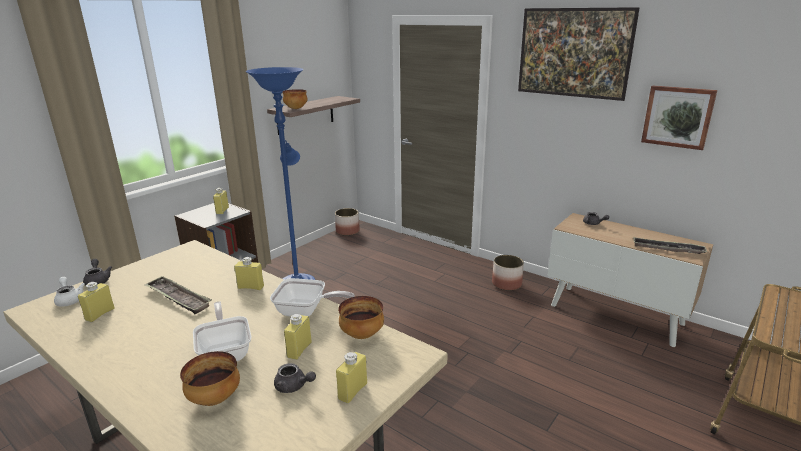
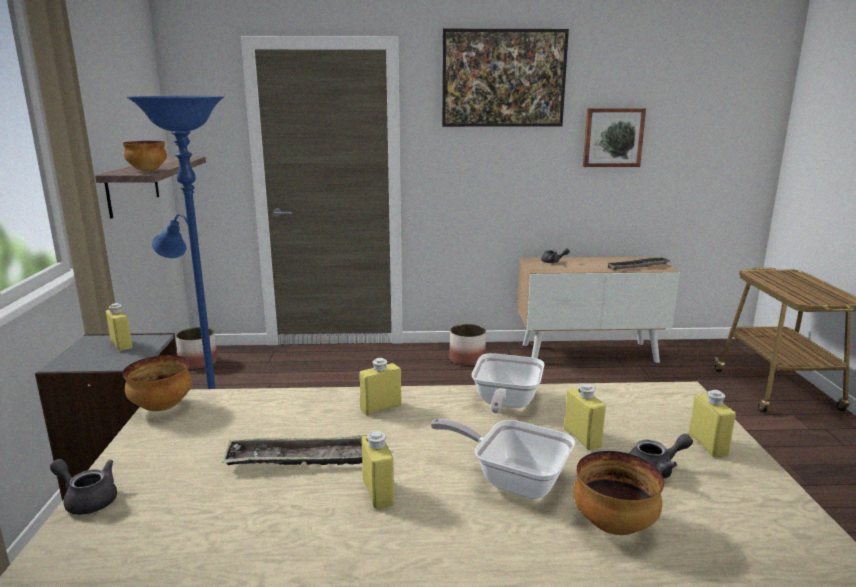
camera: 40 degrees left, 5 degrees down
(69, 299) = (90, 547): white teapot -> none
(100, 314) = (212, 535): yellow bottle -> yellow bottle (378, 492)
(306, 311) = (505, 403): frying pan -> frying pan turned 135 degrees clockwise
(361, 335) = (604, 399): bowl -> bowl (161, 408)

